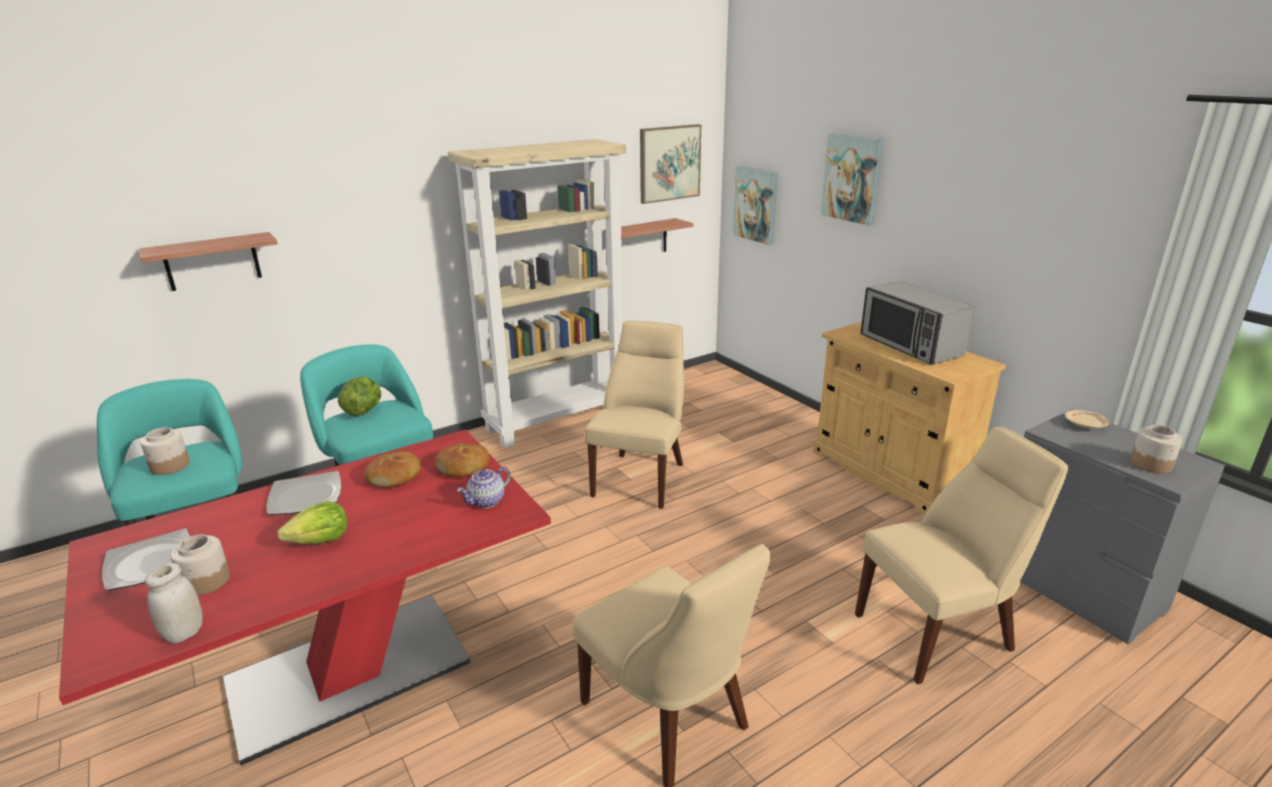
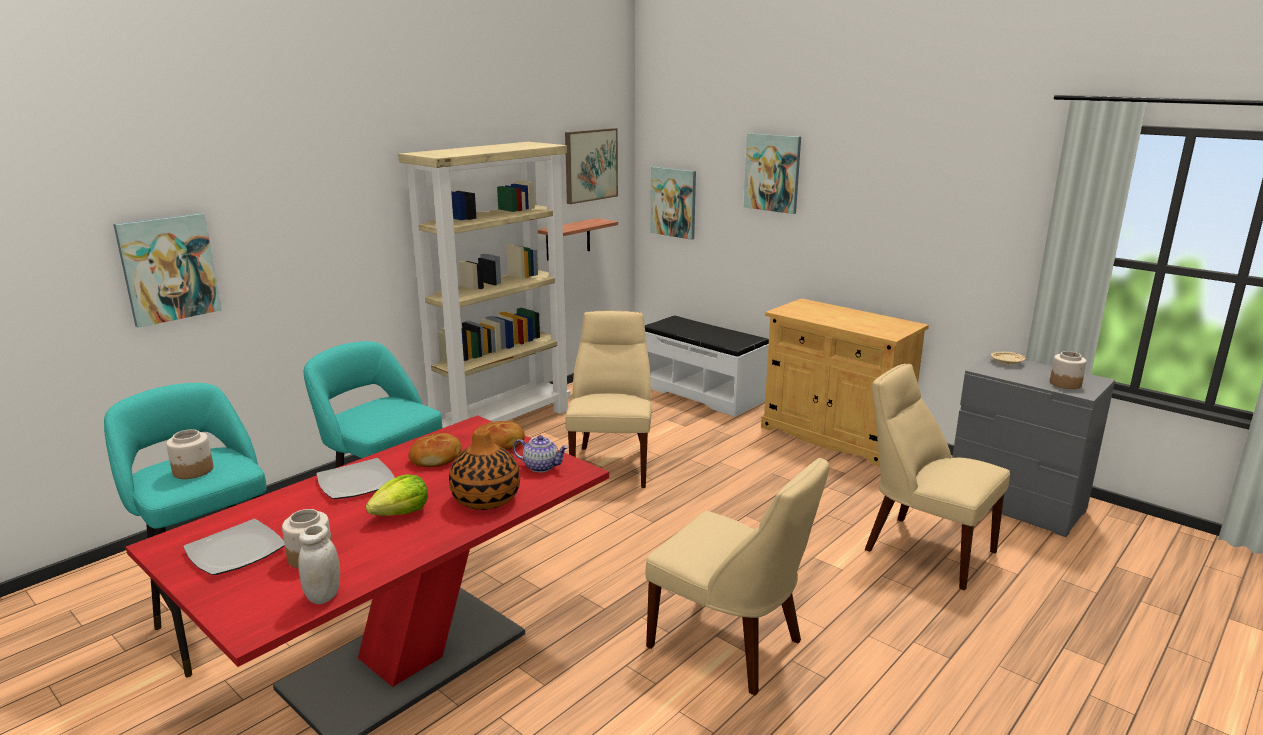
camera: 15 degrees left, 5 degrees down
(212, 262) = (168, 268): shelf -> picture
(364, 411) = (367, 407): lettuce -> none
(408, 535) = (486, 499): none -> vase
(486, 501) = (541, 466): teapot -> teapot turned 105 degrees counterclockwise
(767, 405) = (702, 393): none -> white bench
(910, 346) = (845, 316): microwave -> none
(939, 631) = (923, 549): beige chair -> beige chair turned 105 degrees counterclockwise

